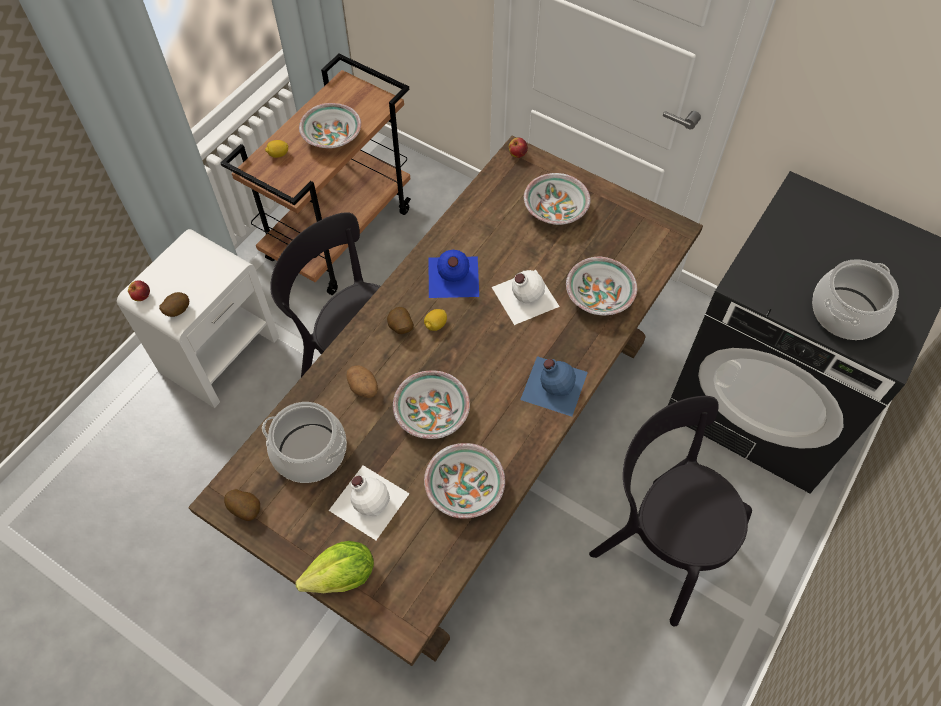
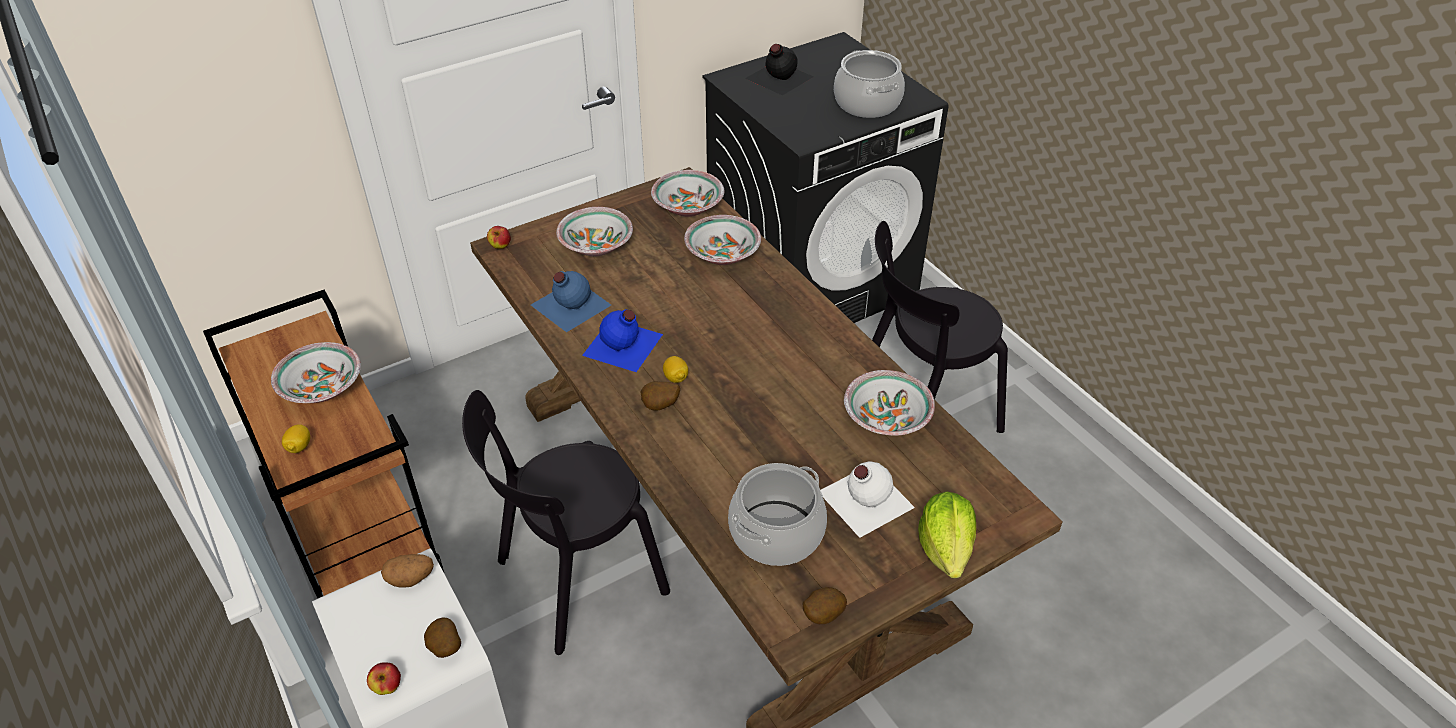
camera: 65 degrees left, 15 degrees down
(364, 388) = (719, 461): potato -> potato (411, 578)
(431, 413) = (784, 416): bowl -> bowl (687, 207)
(524, 296) = (686, 302): white bottle -> none
(553, 384) = (803, 318): blue bottle -> blue bottle (569, 304)
(833, 227) = (778, 77): none -> black bottle

